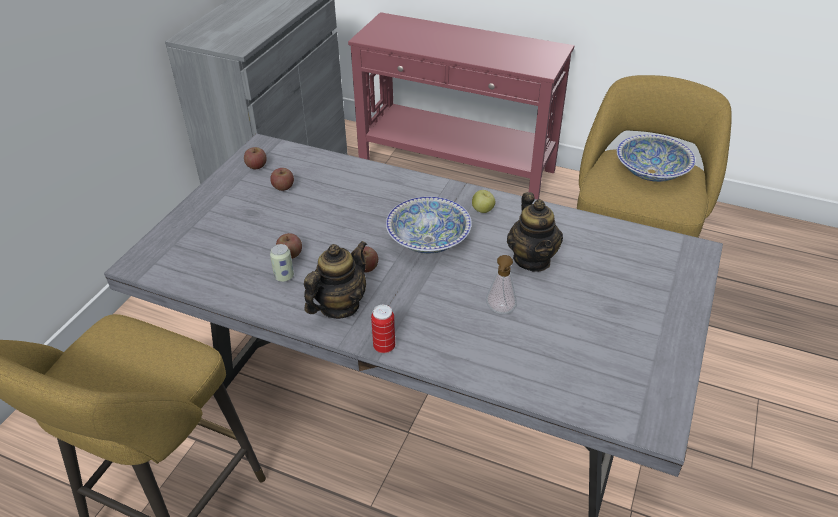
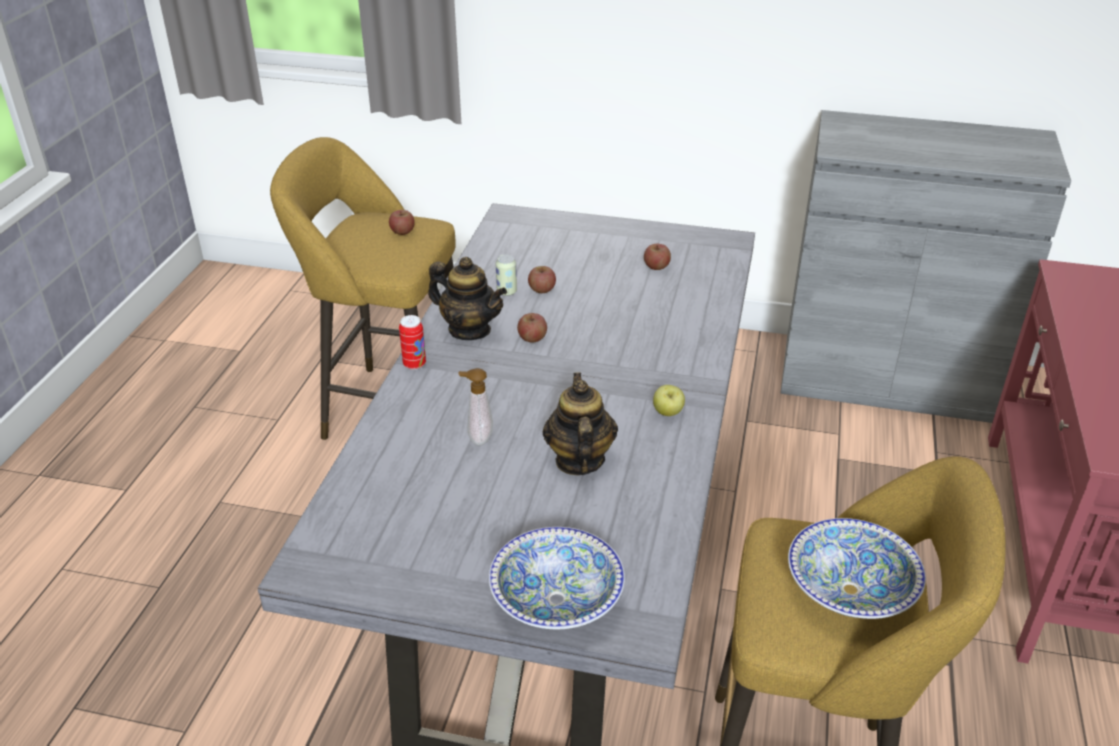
camera: 80 degrees right, 5 degrees down
(256, 166) = (688, 244): apple -> apple (402, 231)
(429, 240) = (593, 375): bowl -> bowl (556, 600)
(532, 259) = (579, 460): teapot -> teapot turned 105 degrees clockwise

